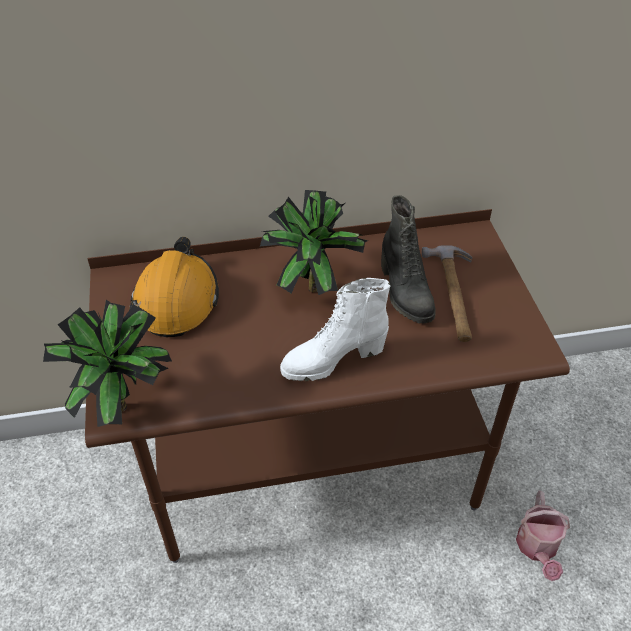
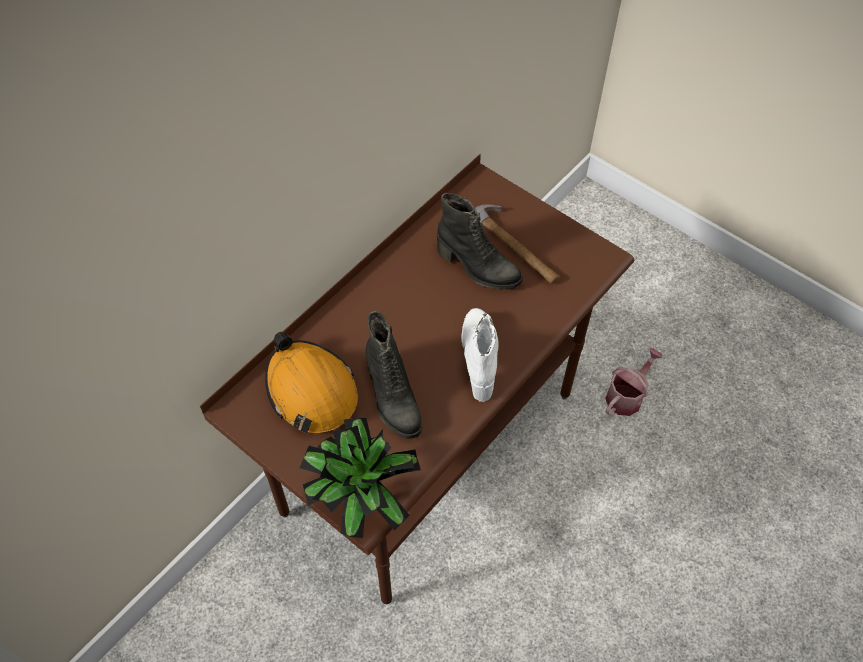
camera: 40 degrees left, 10 degrees up
(228, 343) = (392, 399): none -> black boot
(311, 284) = (402, 306): potted plant -> none
(333, 360) = (480, 358): white boot -> white boot turned 150 degrees clockwise
(537, 548) = (627, 395): watering can -> watering can turned 105 degrees counterclockwise

